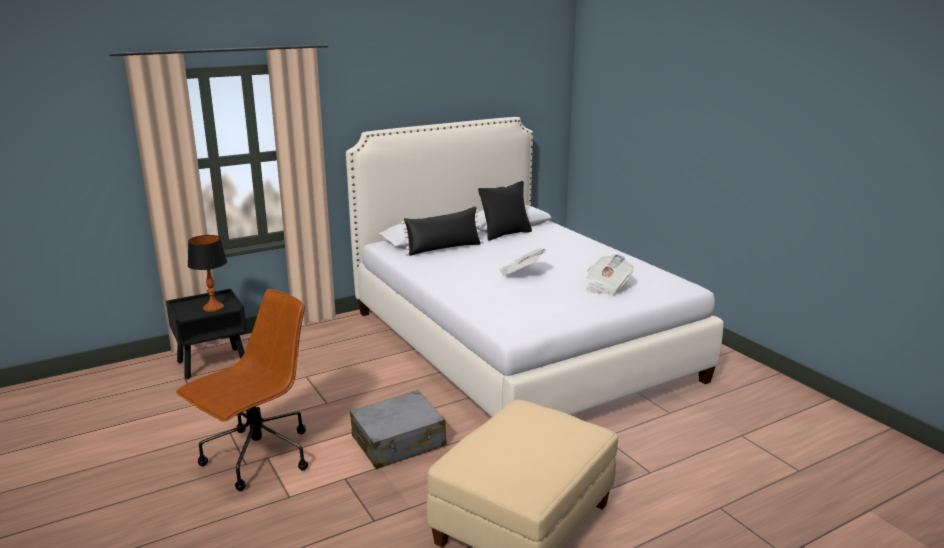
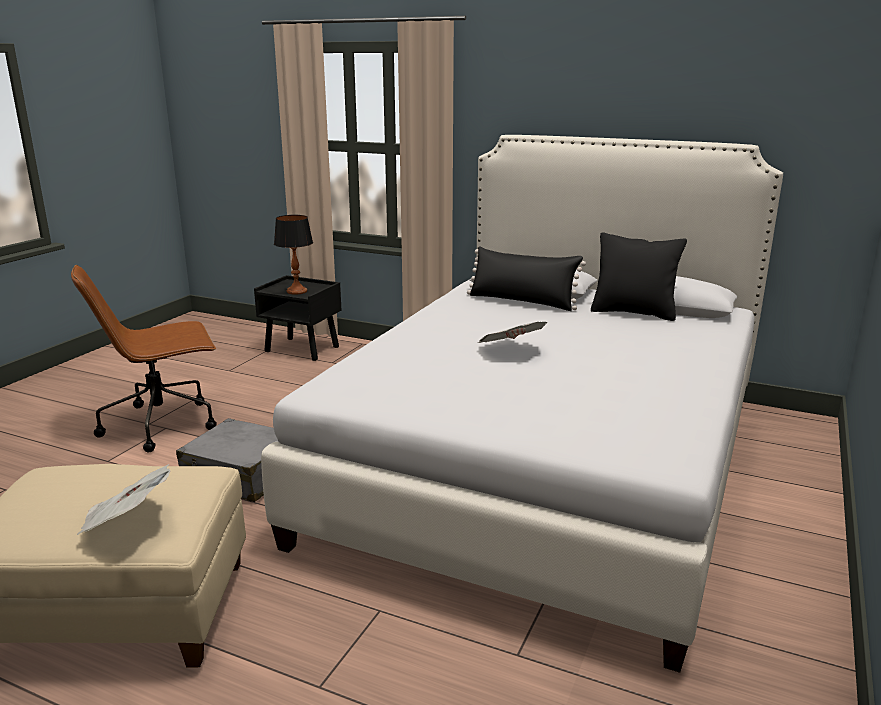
camera: 55 degrees right, 0 degrees up
(257, 457) = (162, 424): brown office chair -> brown office chair turned 150 degrees clockwise
(606, 287) = (556, 406): newspaper -> newspaper (127, 521)

